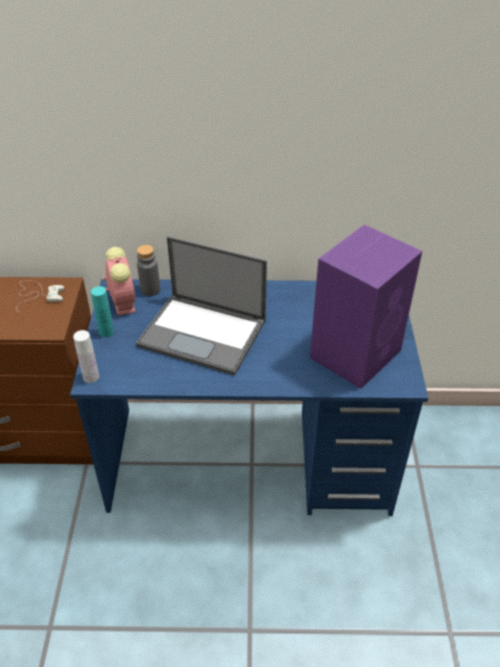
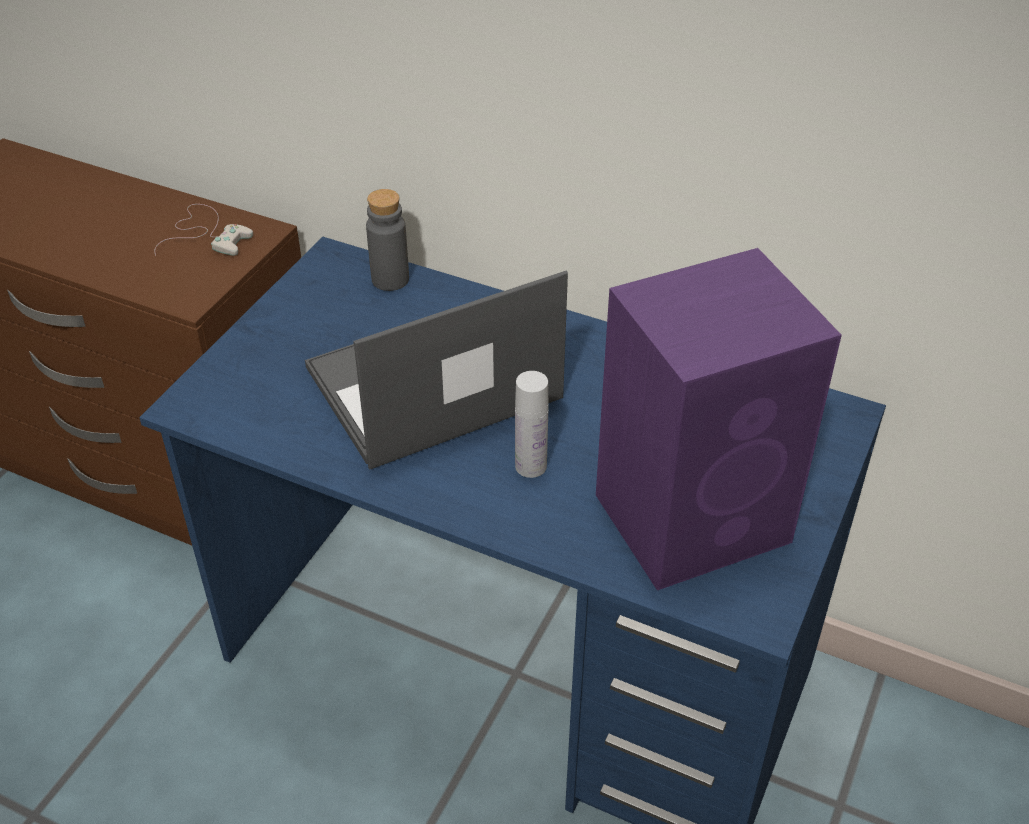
camera: 25 degrees right, 0 degrees up
(91, 377) = (191, 399): white bottle -> white bottle (530, 466)
(106, 332) = (268, 330): turquoise bottle -> none
(122, 301) = (330, 286): alarm clock -> none
(204, 333) = (431, 385): laptop -> laptop turned 105 degrees clockwise

